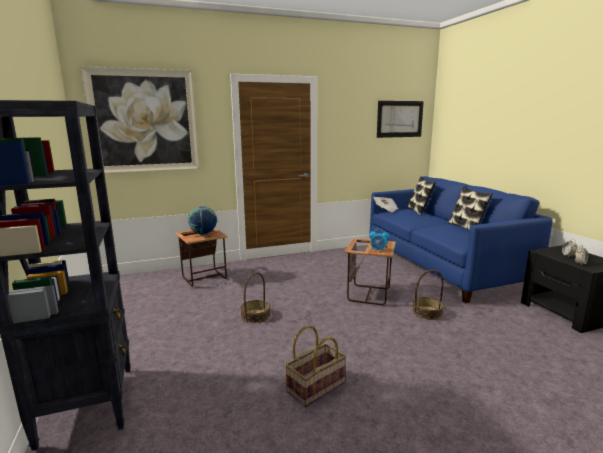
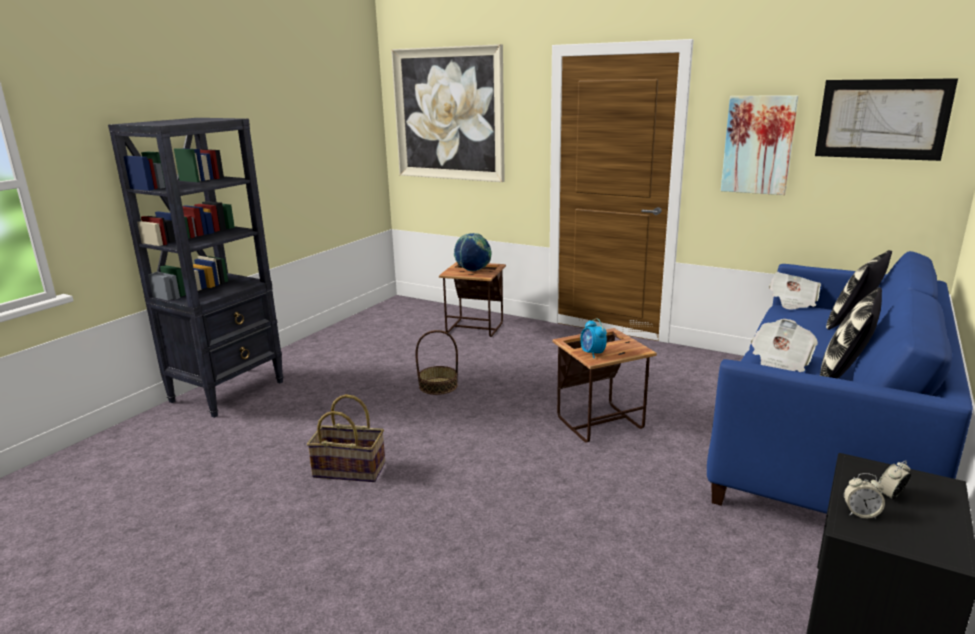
camera: 50 degrees right, 5 degrees up
(352, 133) = (758, 145): none -> picture
(427, 312) = (621, 480): basket -> none
(443, 229) = (779, 362): none -> newspaper

